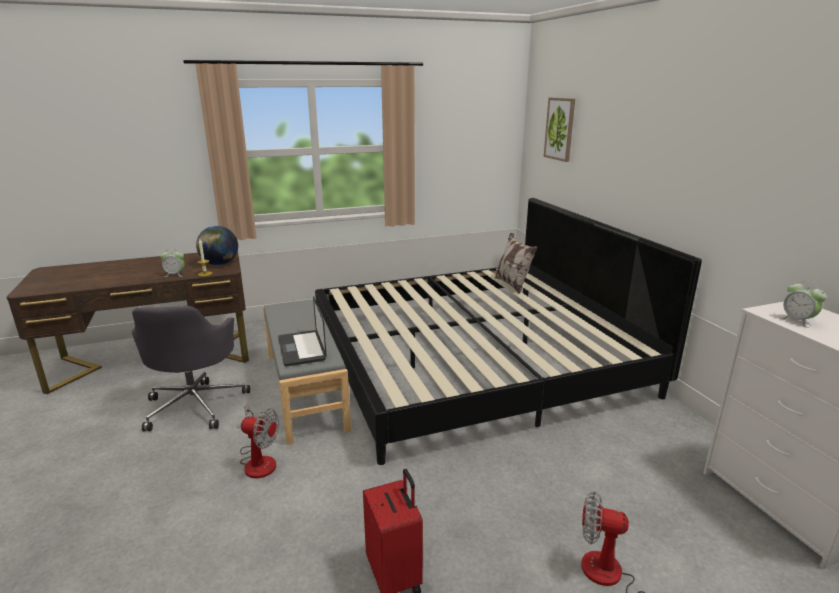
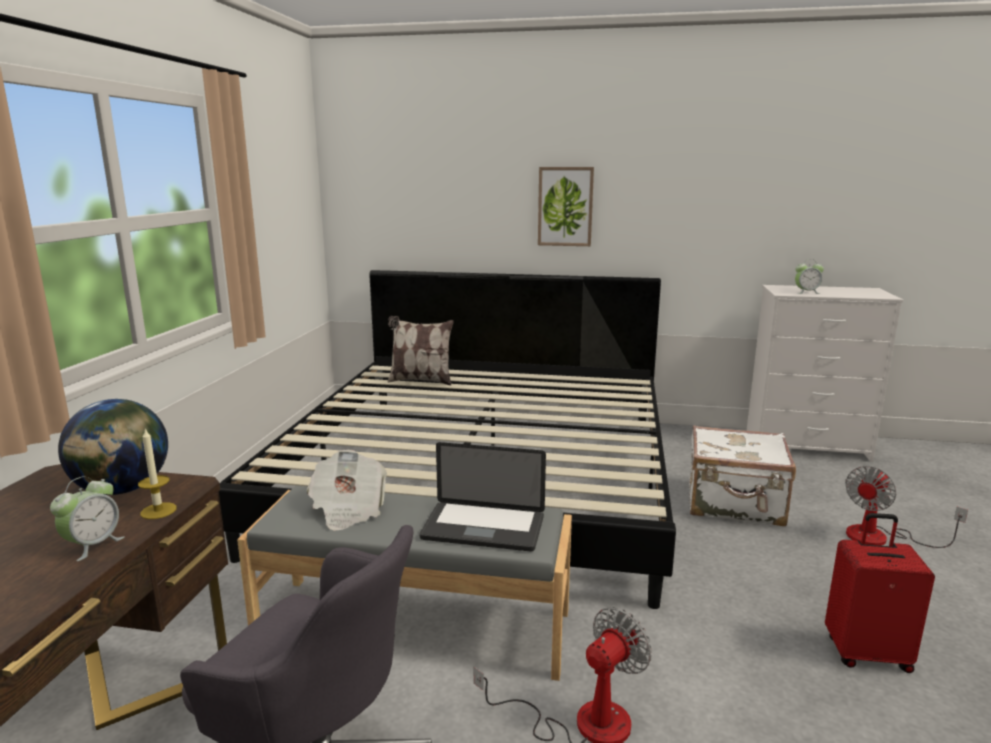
camera: 60 degrees left, 5 degrees down
(297, 315) = (348, 509): none -> newspaper
(560, 129) = (406, 176): picture -> picture (565, 206)
(569, 475) = (735, 504): none -> white suitcase

